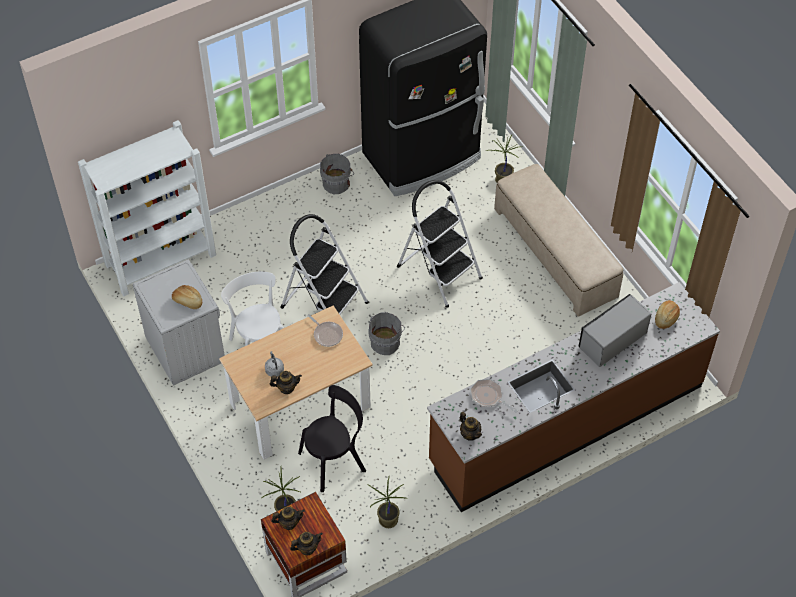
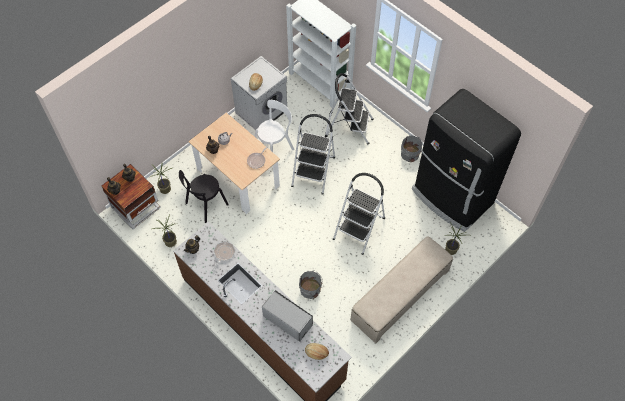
camera: 75 degrees right, 5 degrees up
(260, 245) = (347, 127): none -> step ladder
(335, 460) = (205, 205): black chair -> black chair turned 90 degrees clockwise
(386, 342) = (296, 211): grey bucket -> grey bucket (311, 290)

